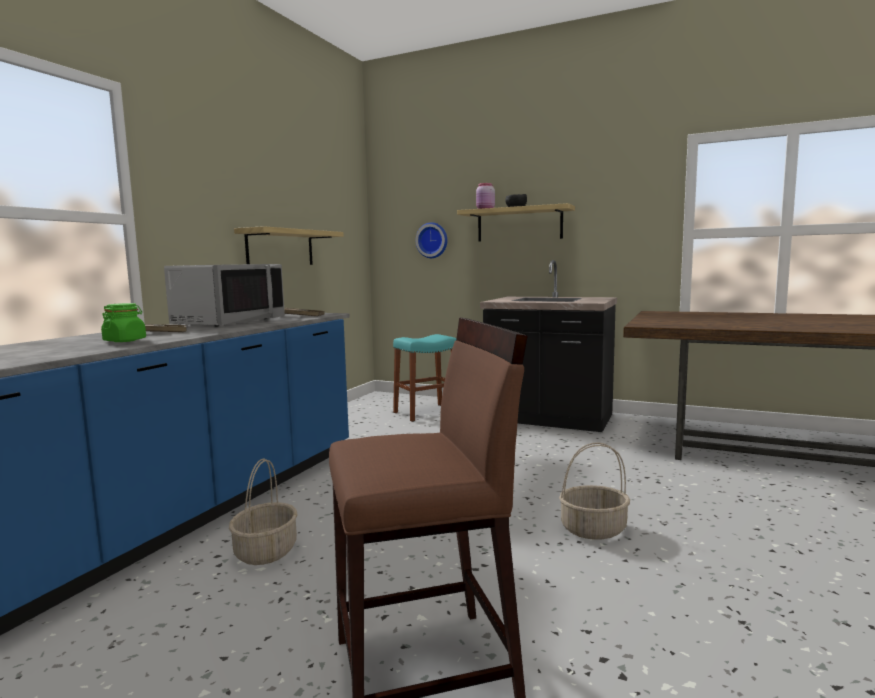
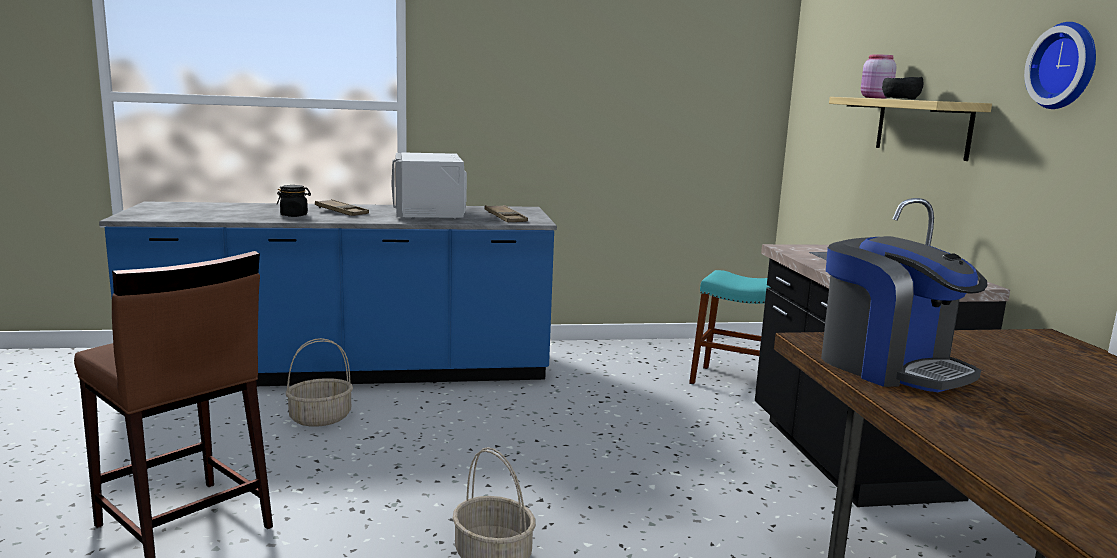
camera: 55 degrees right, 5 degrees up
(125, 340) = (294, 215): green jar -> black jar
(228, 322) = (430, 213): grey microwave -> grey microwave turned 90 degrees clockwise
(280, 248) = (598, 135): shelf -> none
(432, 240) = (836, 137): wall clock -> wall clock (1066, 66)
(693, 324) = (890, 367): none -> coffee machine

